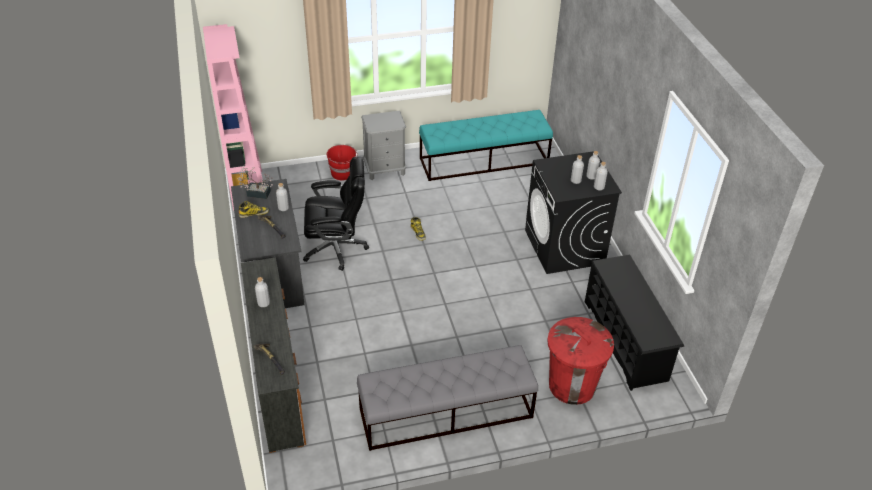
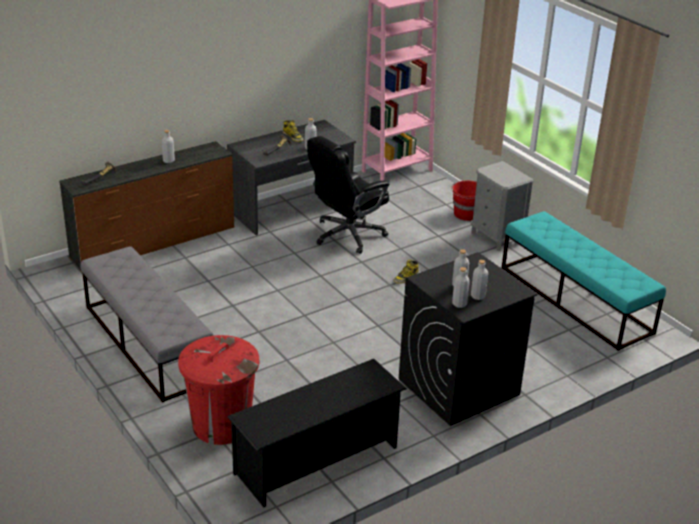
camera: 70 degrees right, 10 degrees down
(256, 193) = (323, 132): potted plant -> none
(336, 248) = (347, 235): black office chair -> black office chair turned 75 degrees clockwise

